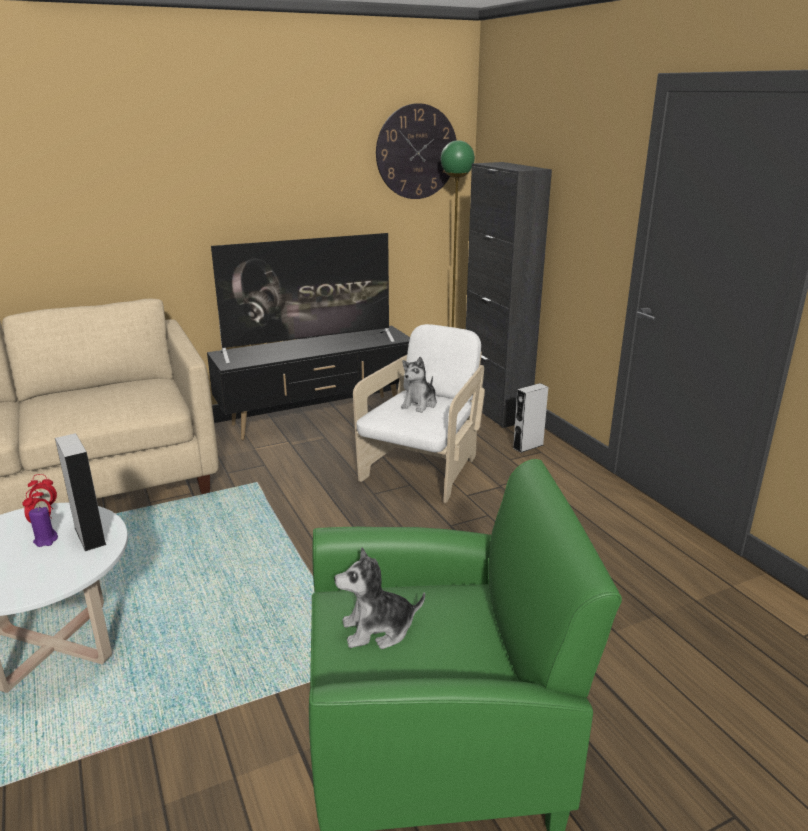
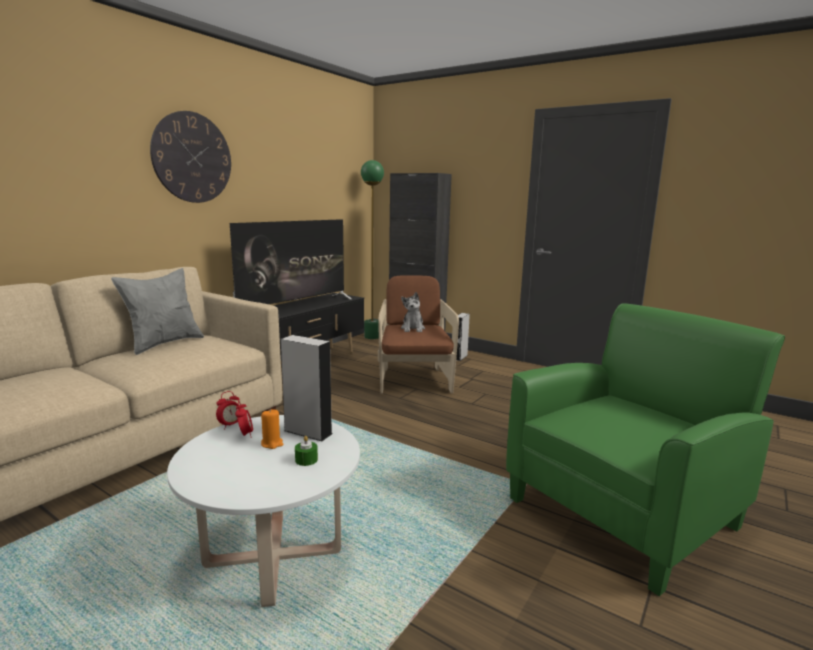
camera: 30 degrees left, 10 degrees down
(45, 569) = (306, 460): none -> green candle
(46, 540) = (272, 443): purple candle -> orange candle
(106, 387) = (164, 344): none -> grey pillow
(378, 630) = (603, 425): plush toy -> none
(416, 152) = (344, 167): wall clock -> wall clock (192, 158)
(422, 470) = (414, 380): white armchair -> brown armchair

